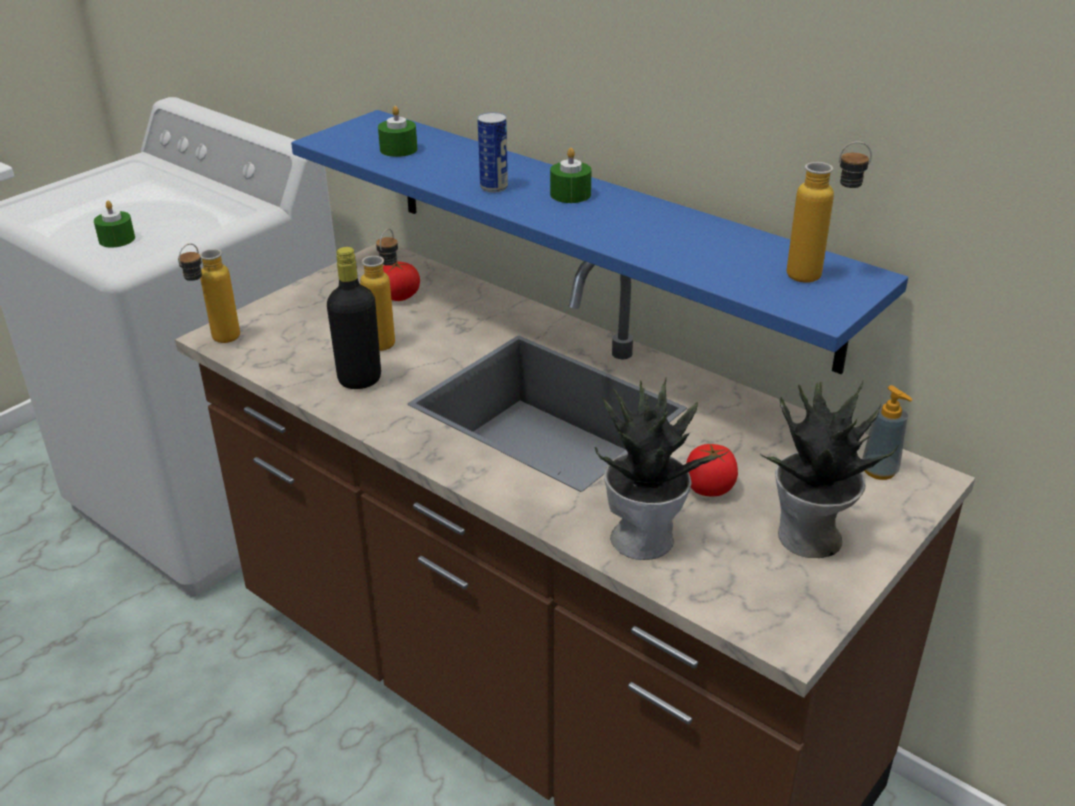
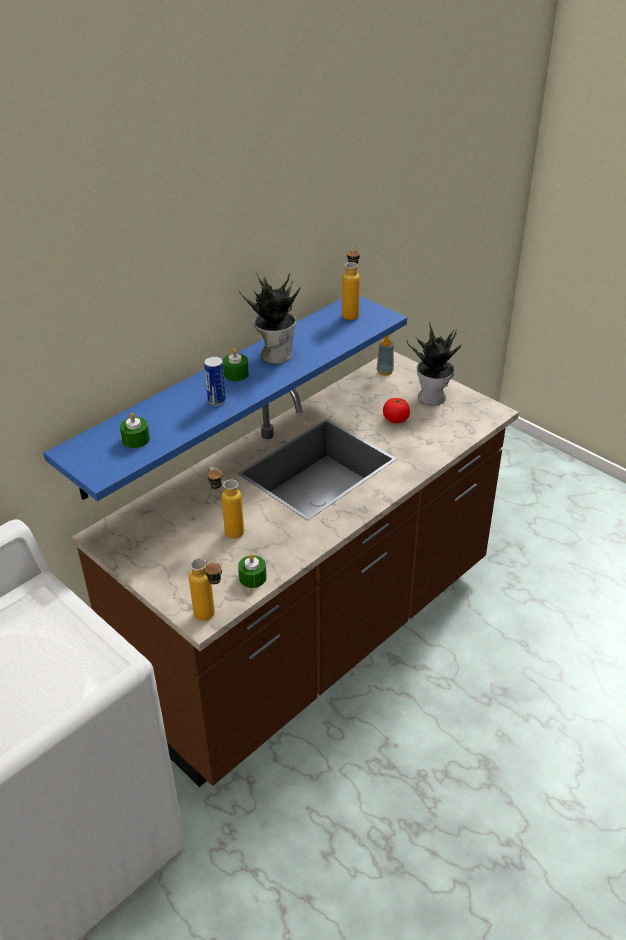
camera: 85 degrees left, 5 degrees up
(117, 239) = (67, 673): green candle -> green candle (252, 577)
(359, 379) = (277, 541): black bottle -> none
(399, 296) = (169, 525): tomato -> none
(644, 538) = (433, 442): potted plant -> potted plant (276, 354)

